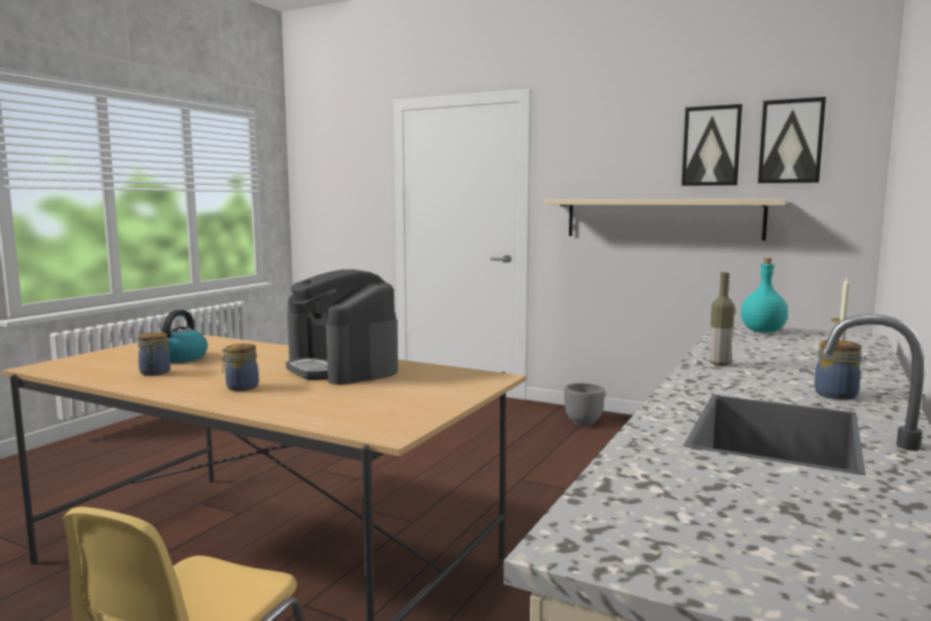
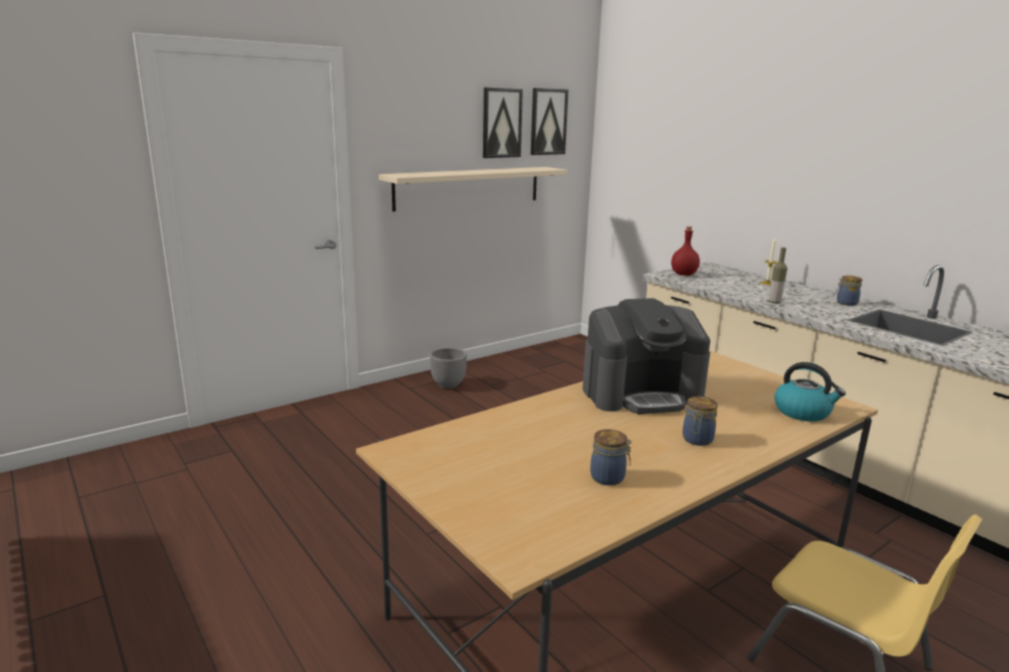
camera: 65 degrees left, 10 degrees up
(180, 358) = (538, 460): kettle -> kettle (803, 412)
(762, 331) = (683, 274): turquoise bottle -> red bottle

